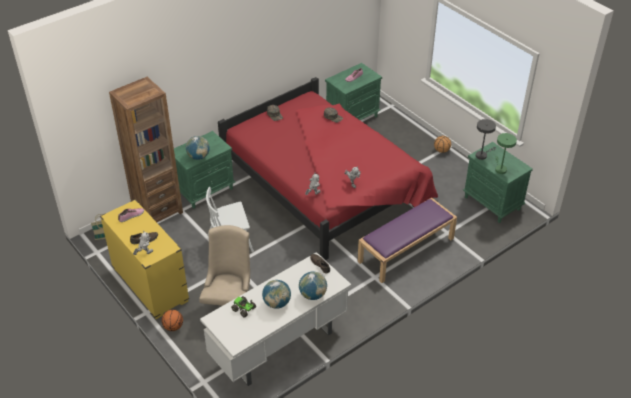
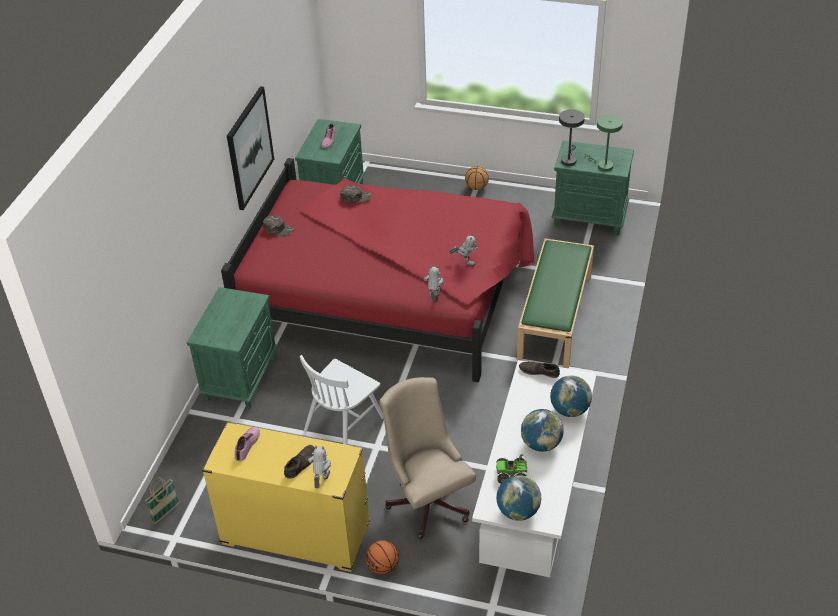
camera: 35 degrees left, 0 degrees up
(158, 212) = (205, 439): brown bookcase -> none
(198, 157) = (238, 328): globe -> globe (518, 511)
(274, 58) = (249, 147): none -> picture
(406, 249) = (554, 316): purple bench -> green bench

